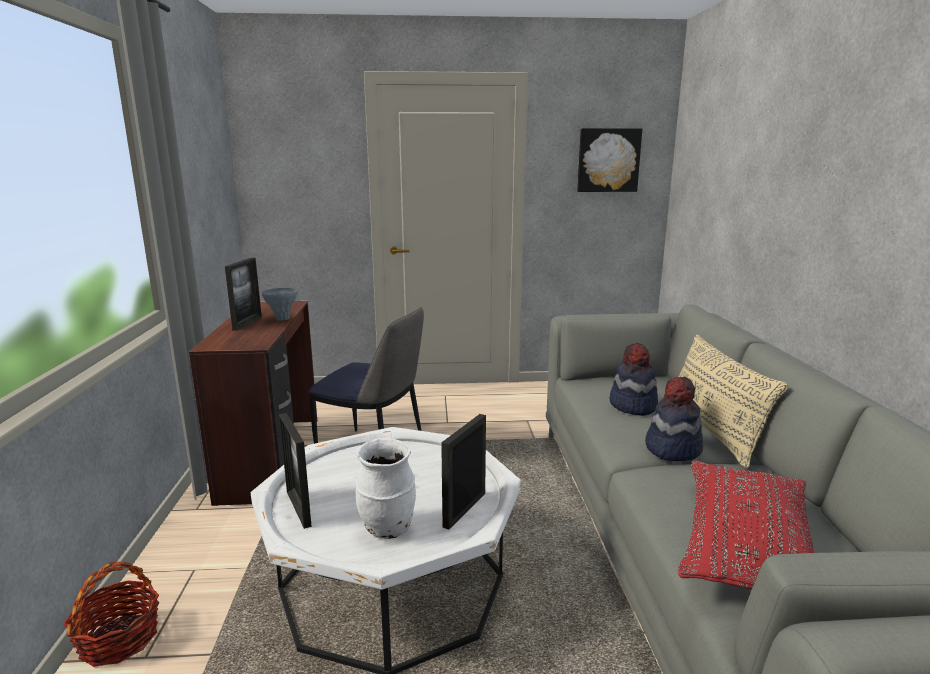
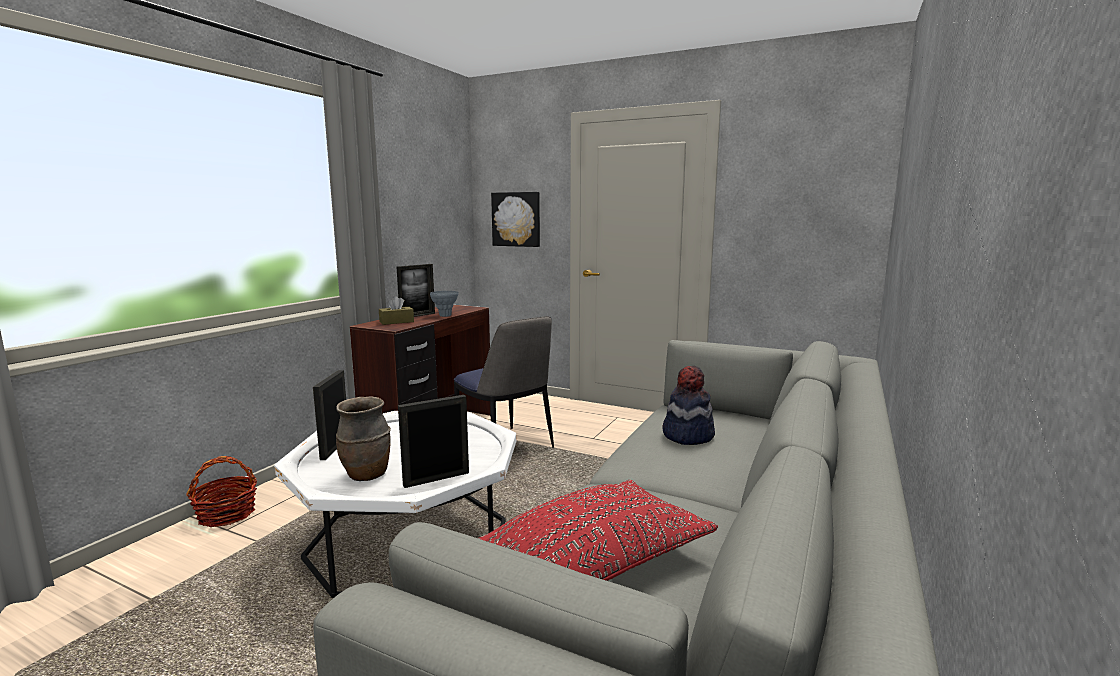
camera: 30 degrees right, 5 degrees down
(240, 336) = (396, 322): none -> brown tissue box
(388, 529) = (366, 475): white vase -> brown vase
(608, 160) = (809, 186): picture -> picture (516, 219)
(672, 448) = (664, 476): hat -> none
(712, 430) = (740, 473): beige pillow -> none

